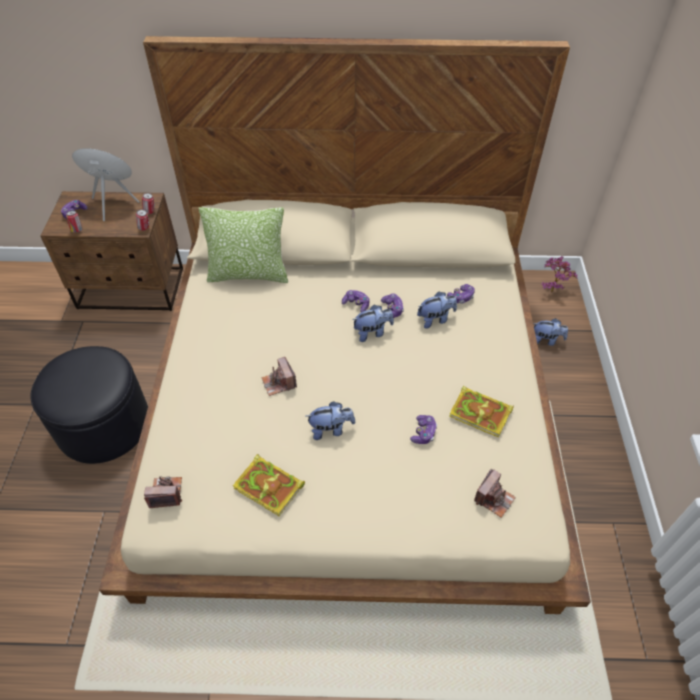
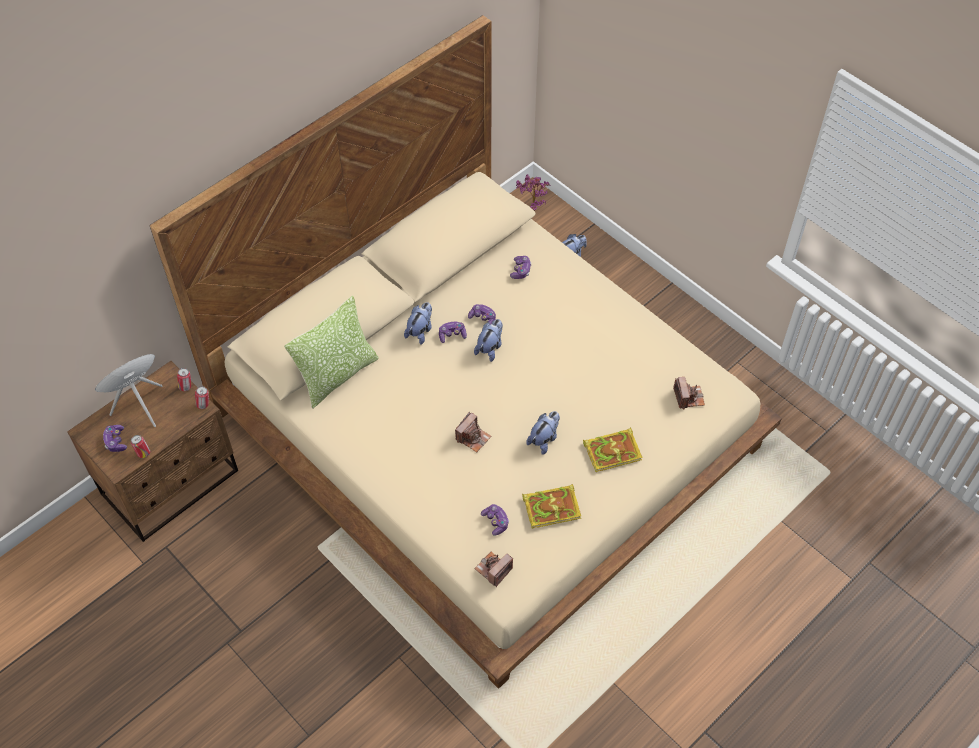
camera: 45 degrees left, 5 degrees up
(104, 424) = (309, 604): black ottoman -> none
(279, 383) = (473, 437): camera -> camera turned 75 degrees counterclockwise
(423, 433) = (604, 391): game controller -> game controller (495, 522)
(435, 319) = (522, 302): plush toy -> plush toy (420, 331)
(481, 413) = (625, 348): book -> book (613, 451)

